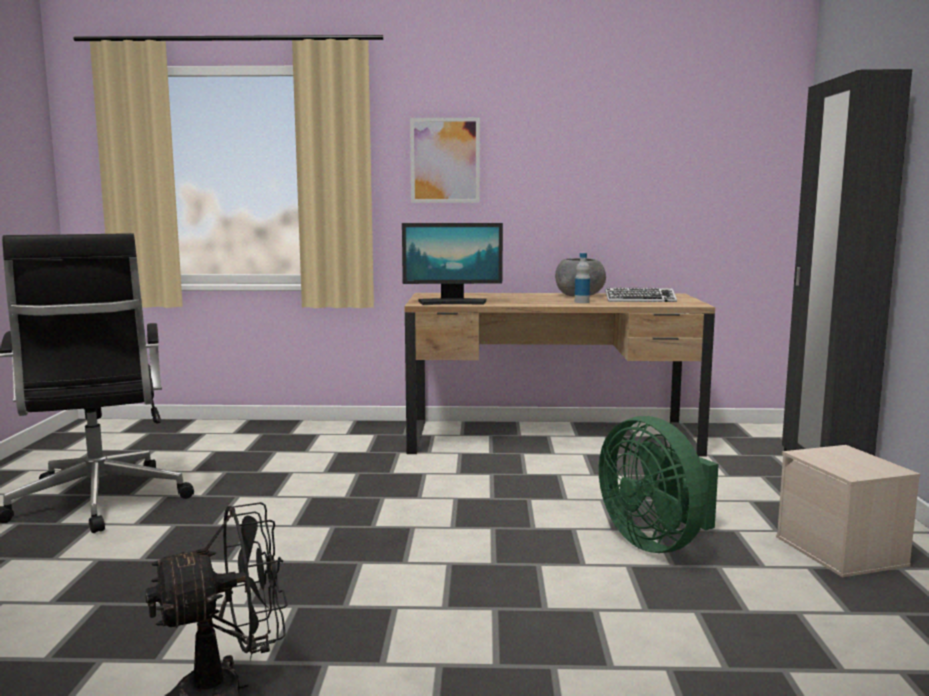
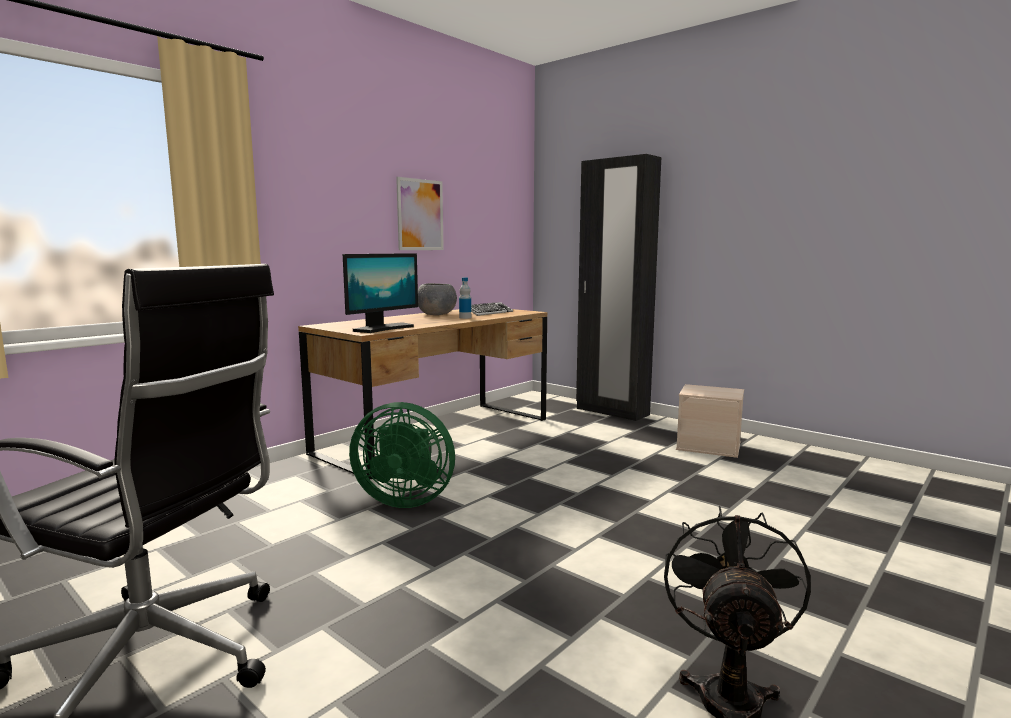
camera: 50 degrees left, 0 degrees up
(445, 160) = (315, 194): picture -> picture (420, 215)
(656, 542) = (646, 473): green fan -> green fan (404, 500)

